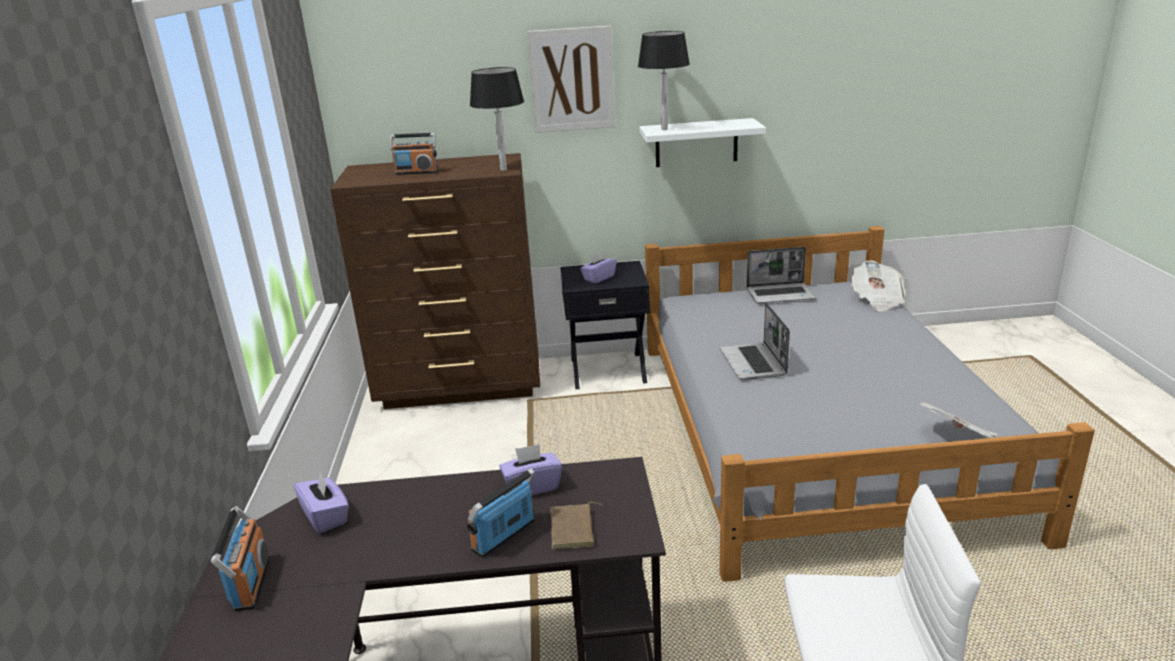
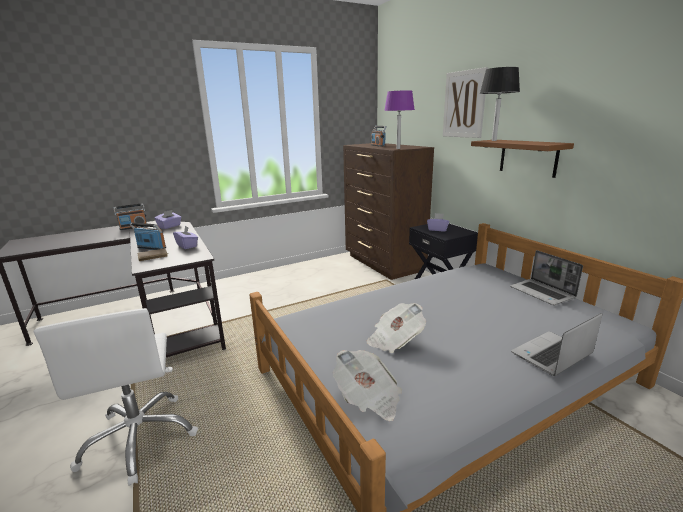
camera: 65 degrees right, 5 degrees down
(503, 169) = (398, 148): black table lamp -> purple table lamp
(696, 143) = (528, 157): white shelf -> brown shelf
(754, 363) = (416, 300): laptop -> laptop (552, 355)
(877, 300) = (602, 334): newspaper -> newspaper (395, 340)

